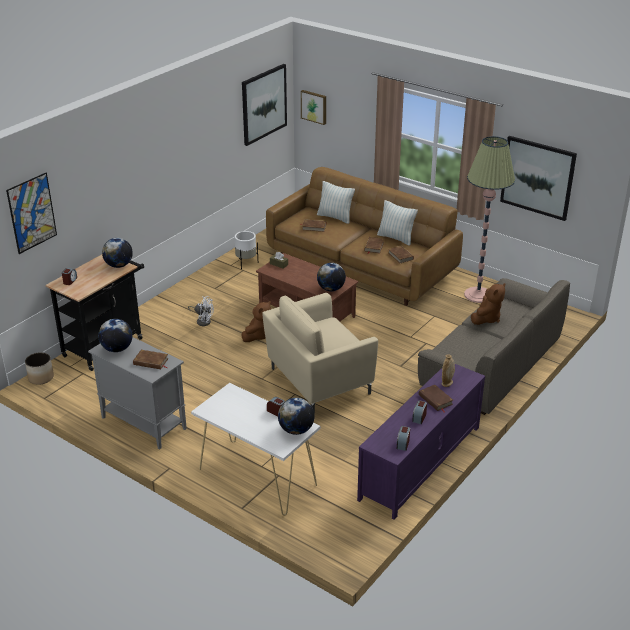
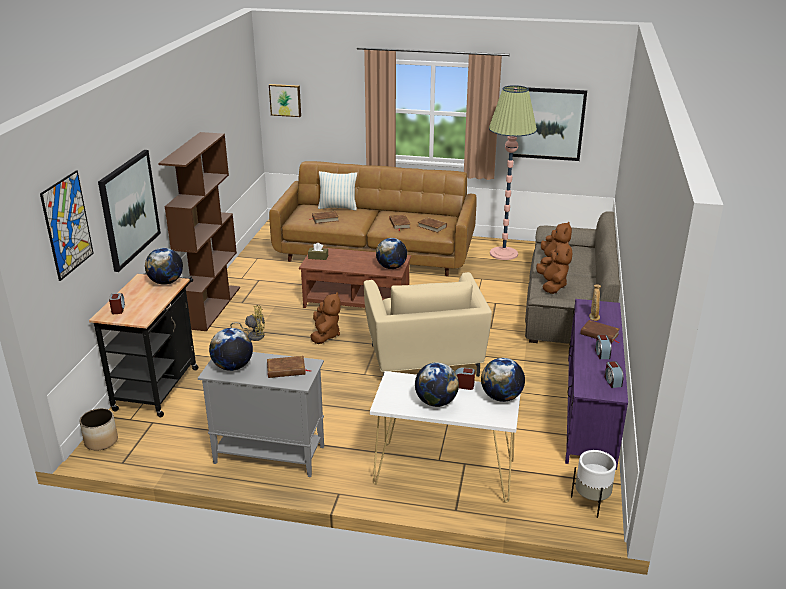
camera: 25 degrees left, 5 degrees down
(189, 286) = (212, 307): none -> brown bookcase
(203, 320) = (253, 335): white fan -> yellow fan
(244, 419) = (436, 402): none -> globe
(246, 263) = (256, 273): white planter -> white planter (591, 503)
(264, 104) = (240, 99): picture -> picture (129, 209)
(318, 381) = (424, 361): beige armchair -> beige armchair turned 45 degrees counterclockwise
(396, 238) = (413, 213): pillow -> none
(463, 342) = (552, 286): none -> brown plush toy

